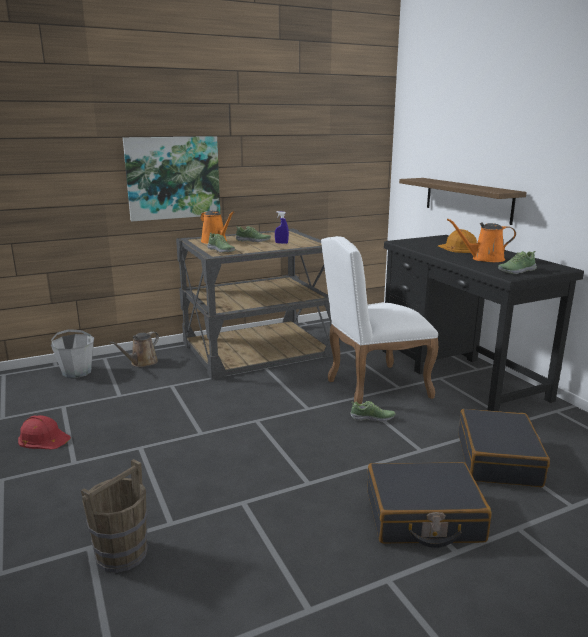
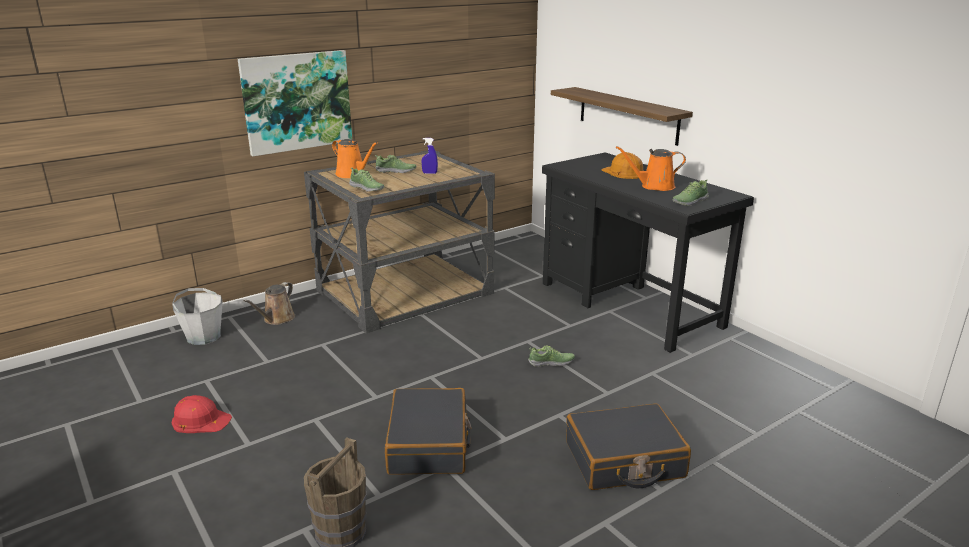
camera: 10 degrees left, 5 degrees up
(374, 387) = (545, 327): white chair -> none
(498, 459) = (683, 395): black suitcase -> black suitcase (429, 444)

